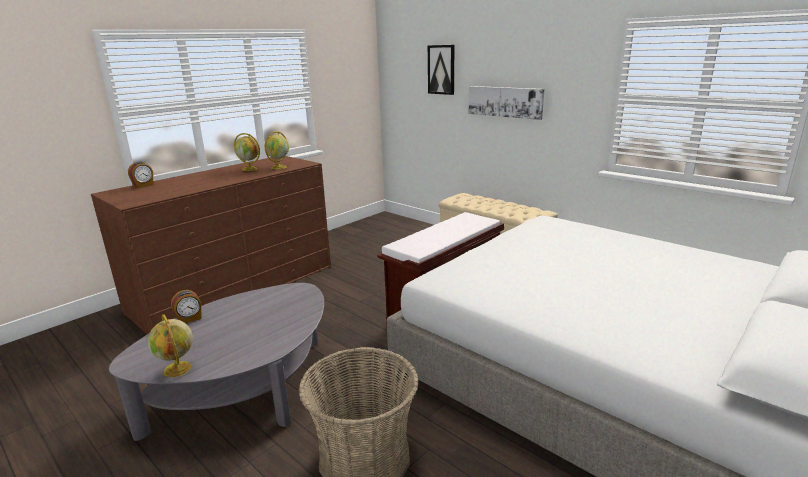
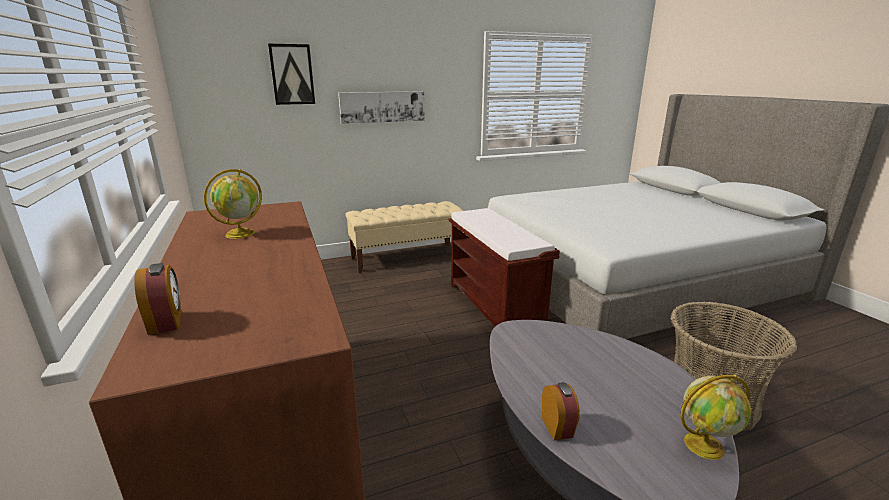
camera: 65 degrees left, 0 degrees up
(279, 167) = (272, 219): globe -> none

